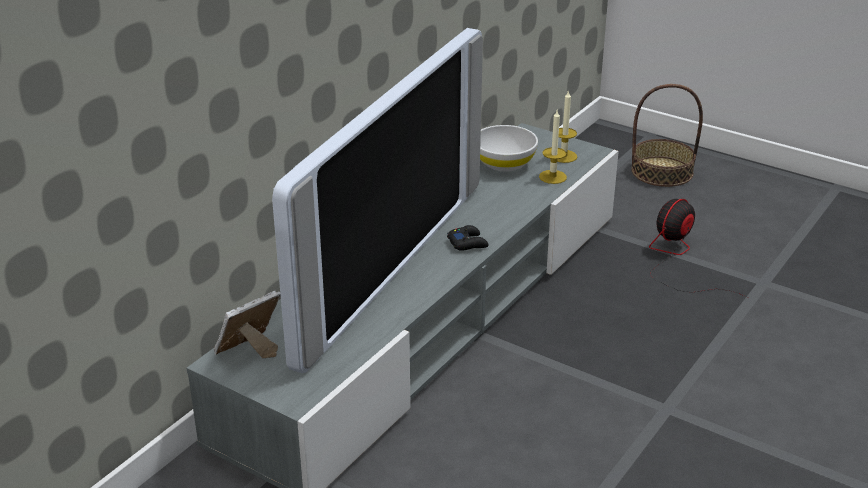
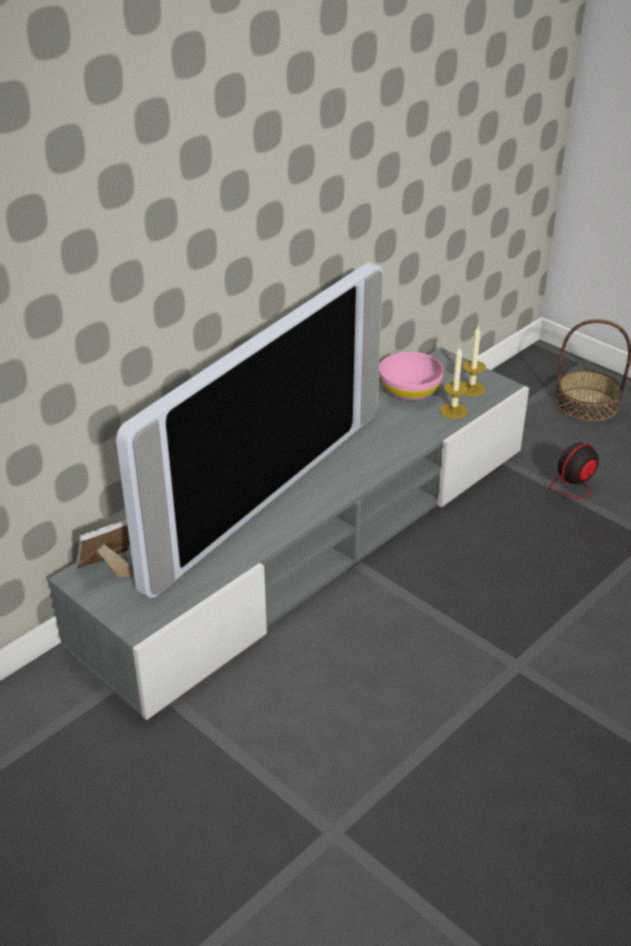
camera: 10 degrees right, 5 degrees up
(468, 243) = (348, 475): black game controller -> none
(504, 163) = (409, 391): white bowl -> pink bowl

